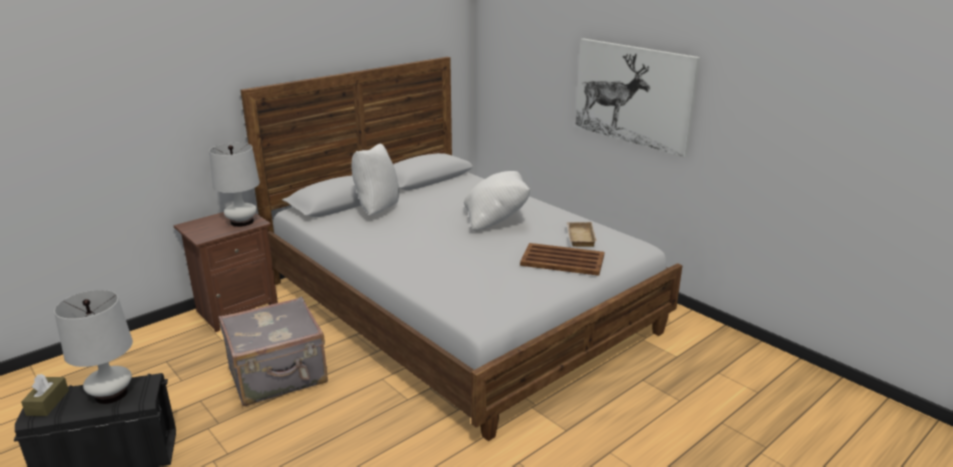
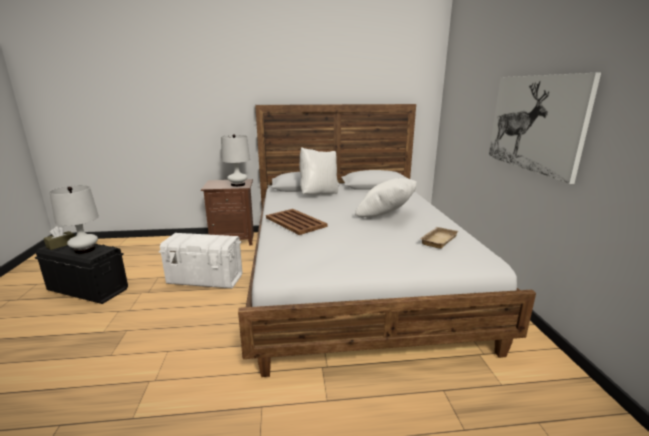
camera: 35 degrees right, 5 degrees down
(278, 376) = (205, 279): grey suitcase -> white storage box
(563, 260) = (399, 251): brown tray -> brown tray (296, 222)

